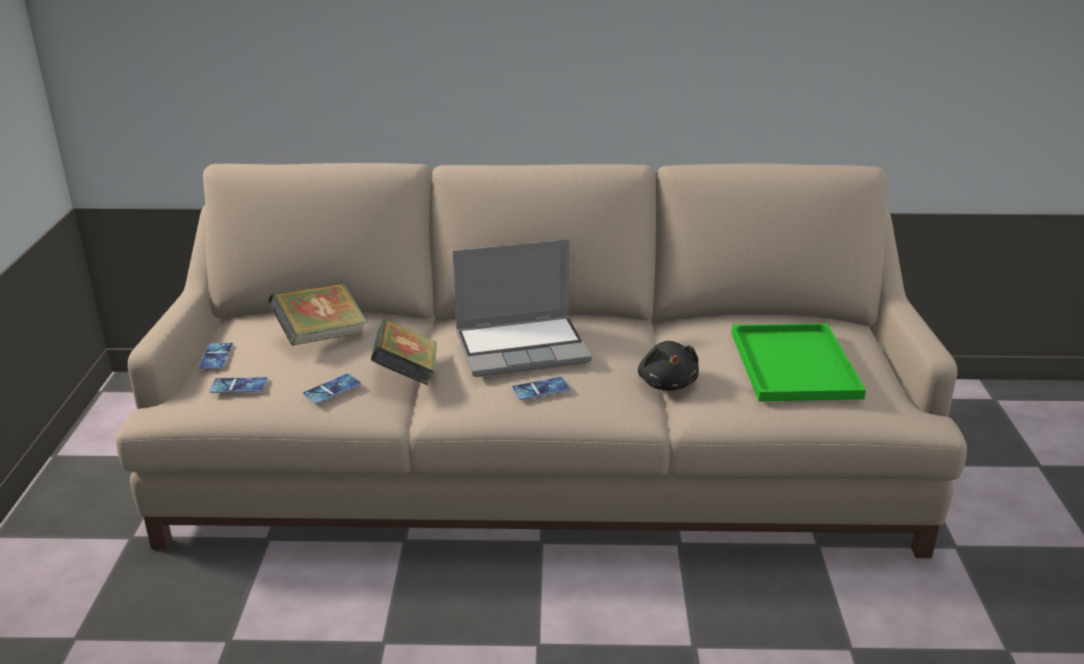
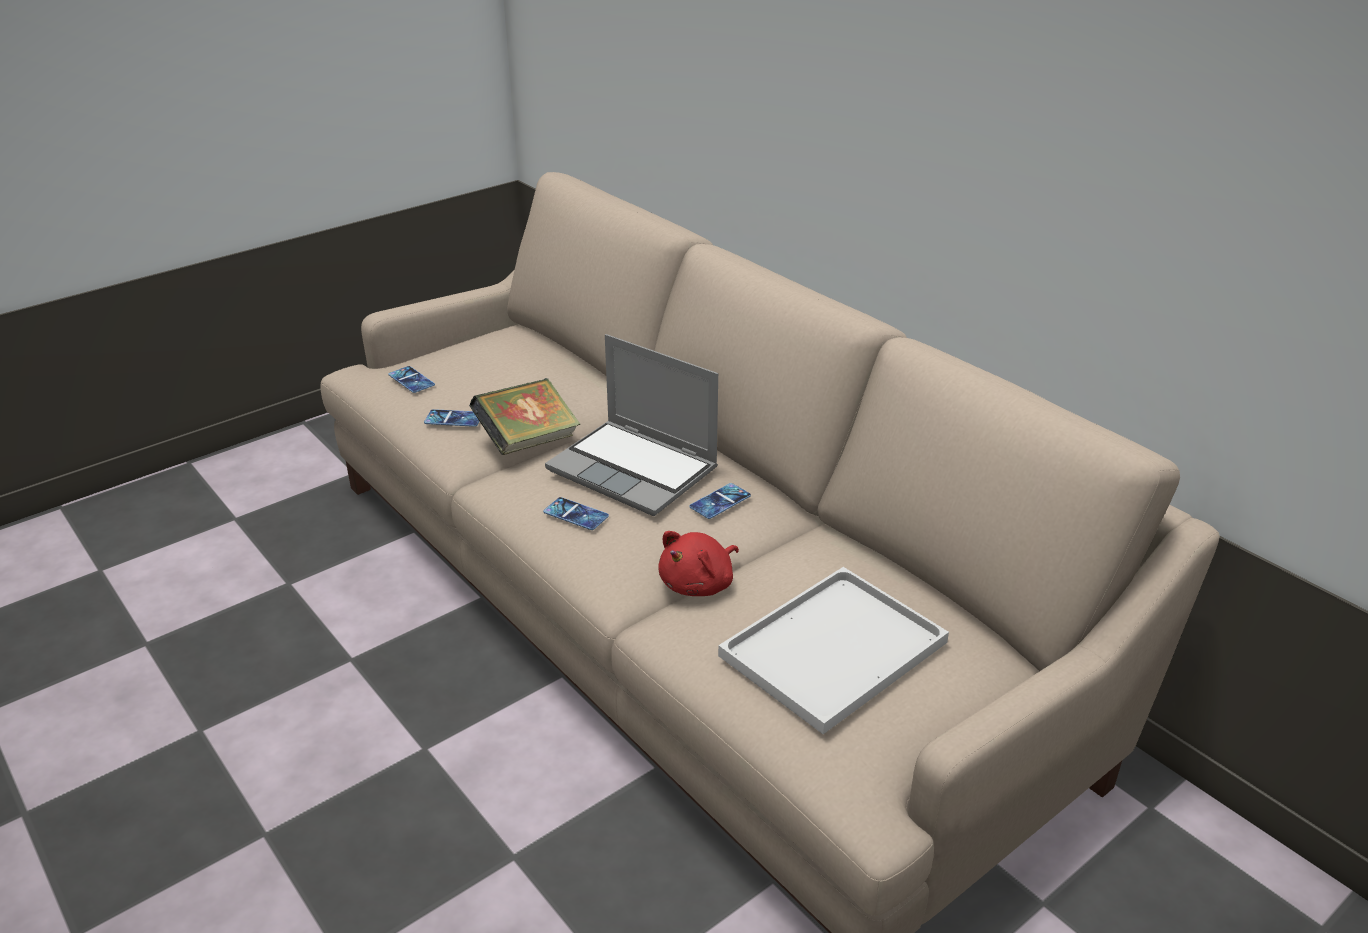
camera: 50 degrees right, 5 degrees up
(216, 356) = (444, 349): phone -> phone (720, 501)
(321, 337) = (525, 372): book -> none
(667, 383) = (699, 584): black plush toy -> red plush toy
(796, 366) = (832, 652): green tray -> white tray

